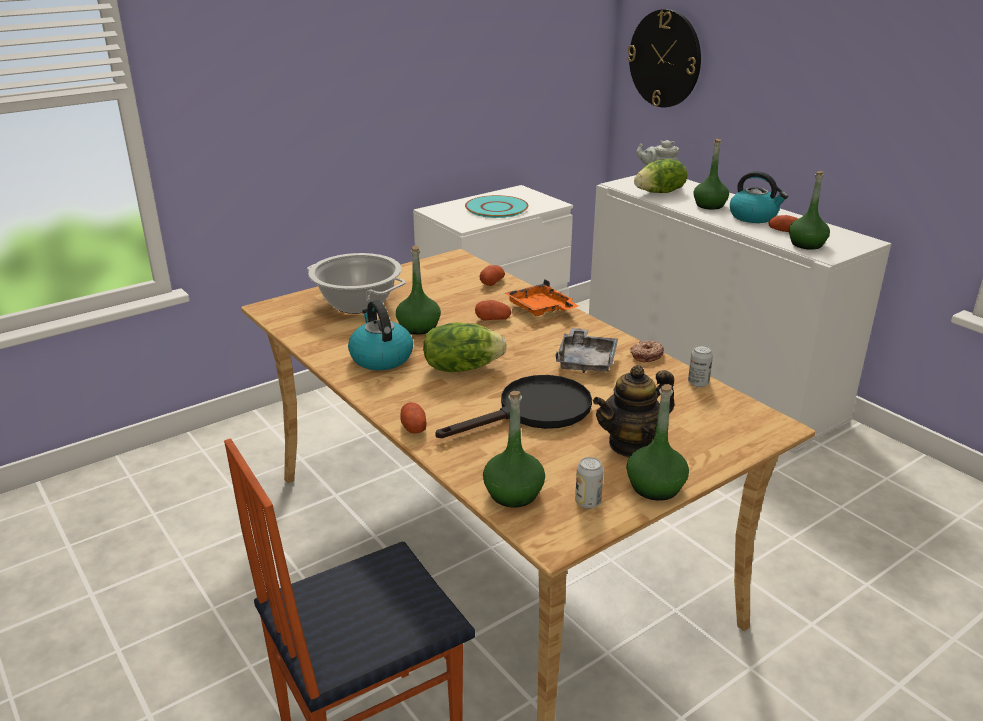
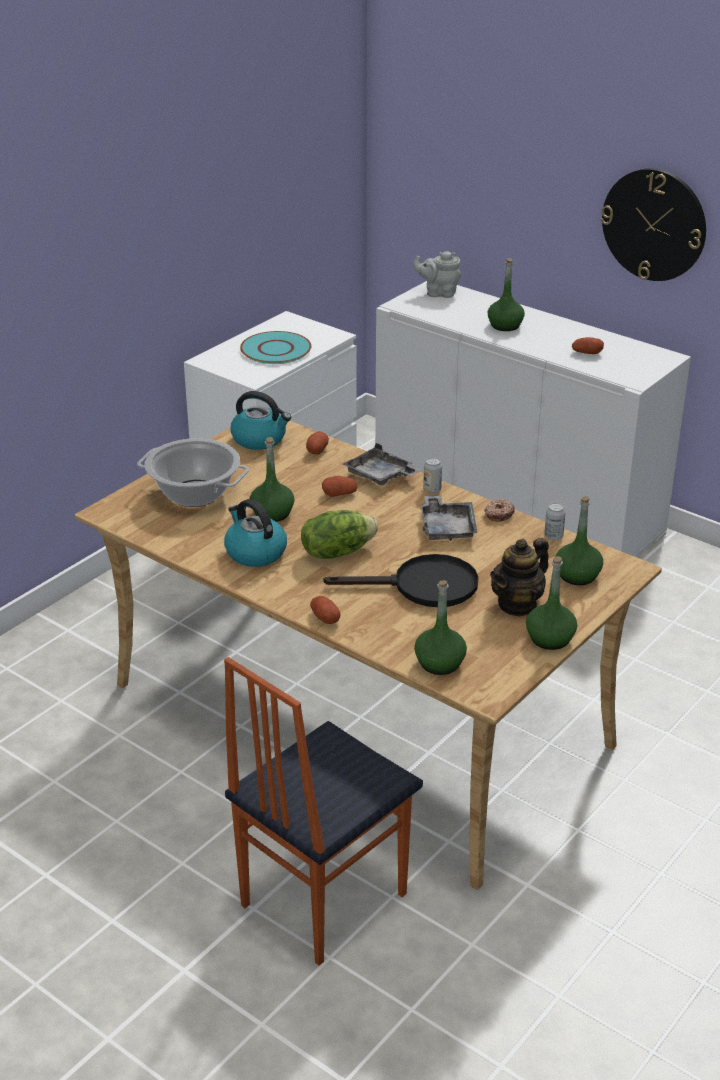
camera: 15 degrees left, 5 degrees up
(534, 412) = (423, 587): black frying pan -> black frying pan turned 45 degrees clockwise
(541, 309) = (380, 475): orange tray -> grey tray
(588, 502) = (502, 660): can -> can (432, 490)
(660, 192) = (448, 312): lettuce -> none
(665, 59) = (431, 157): wall clock -> wall clock (654, 224)
(754, 217) = (554, 337): kettle -> kettle (260, 439)
(806, 244) = (613, 368): green bottle -> green bottle (577, 575)

